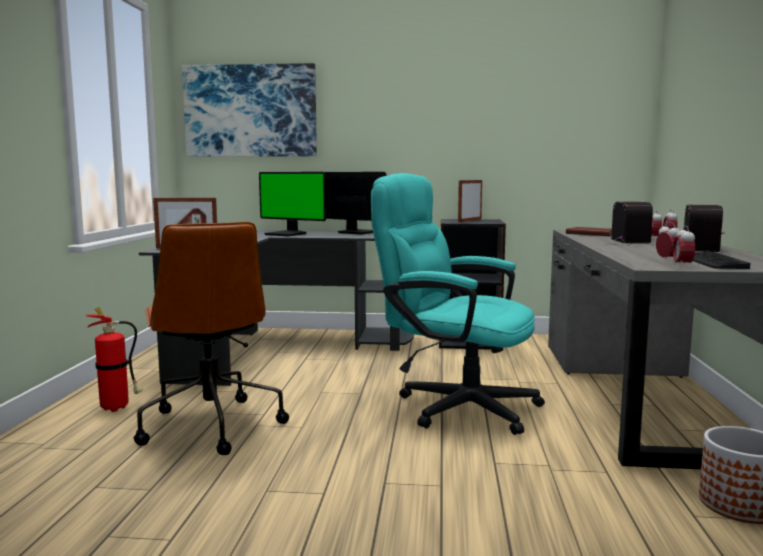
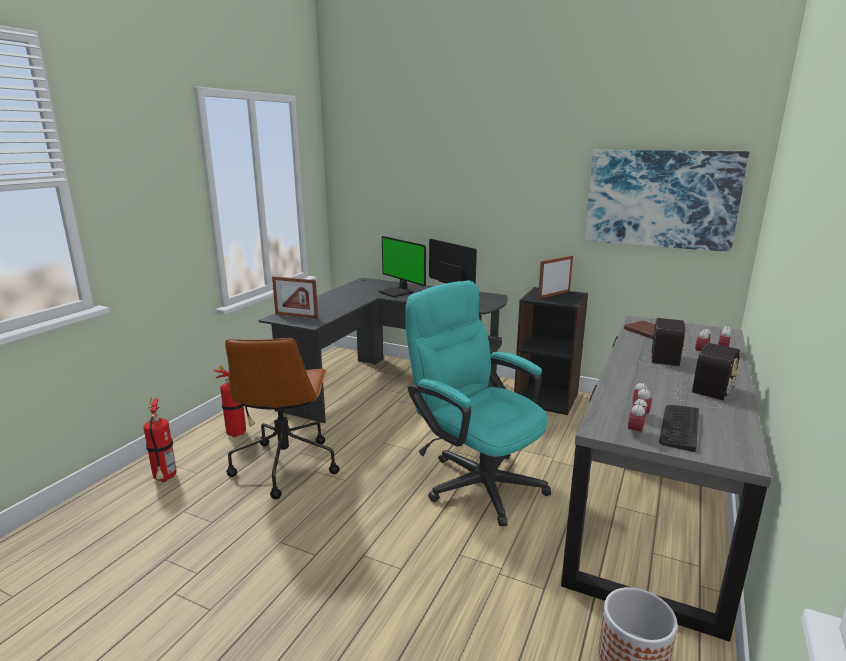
camera: 20 degrees right, 10 degrees up
(38, 462) = (165, 479): none -> fire extinguisher
(250, 111) = (381, 180): picture -> picture (660, 199)

